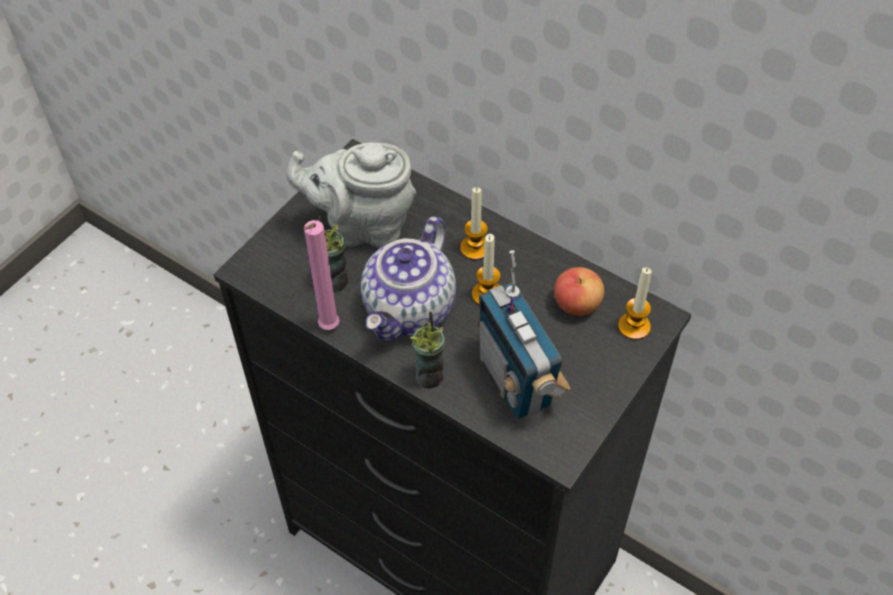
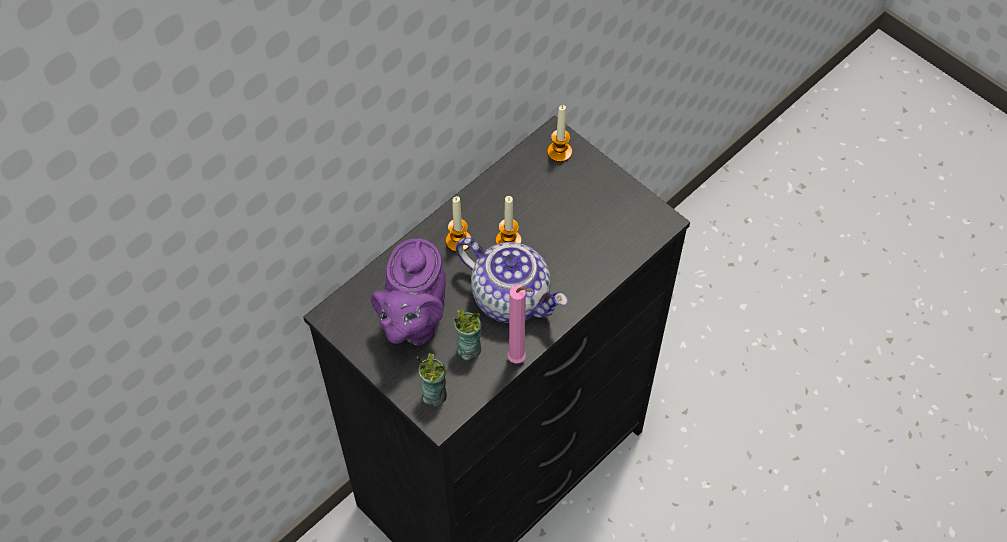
camera: 80 degrees left, 5 degrees up
(362, 226) = (413, 321): grey teapot -> purple teapot
(430, 376) = (579, 293): cup -> cup (434, 394)
(517, 382) = (595, 236): radio -> none
(577, 304) = (531, 183): apple -> none

